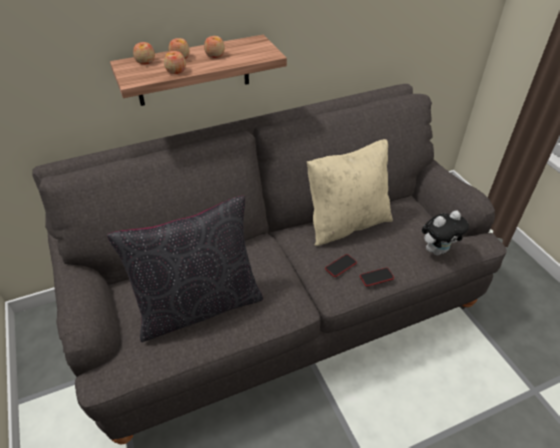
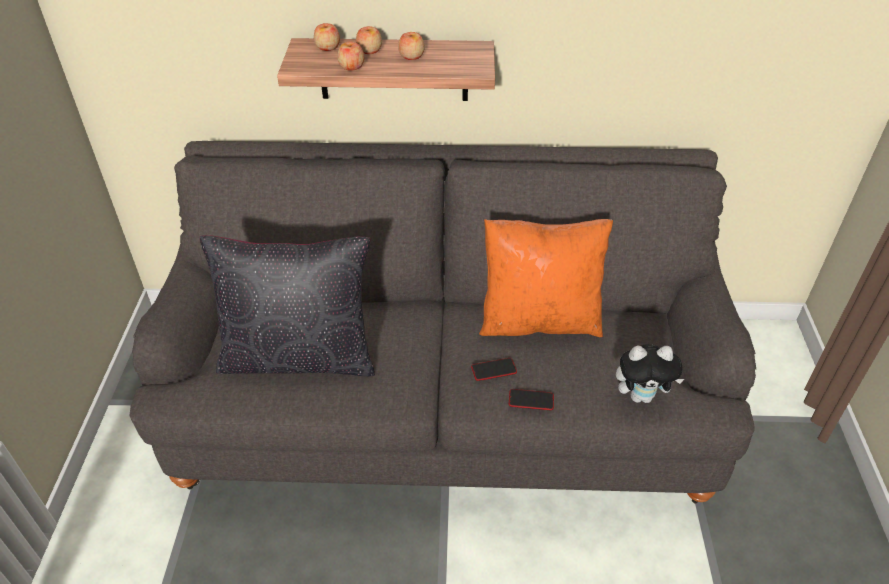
camera: 25 degrees right, 0 degrees up
(346, 223) = (539, 320): beige pillow -> orange pillow

